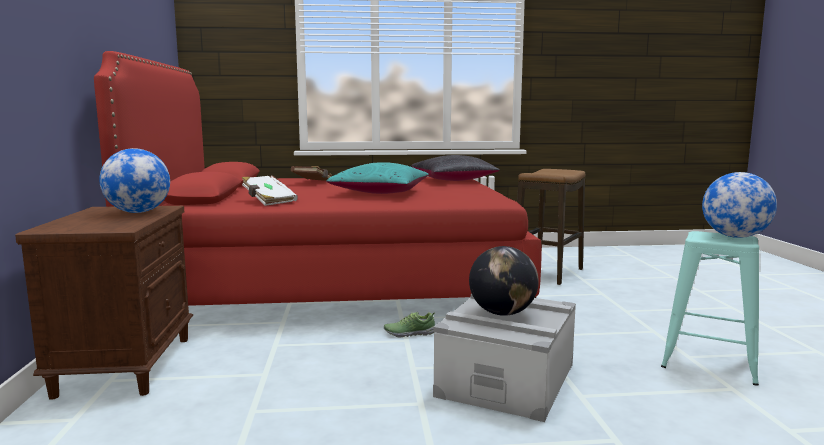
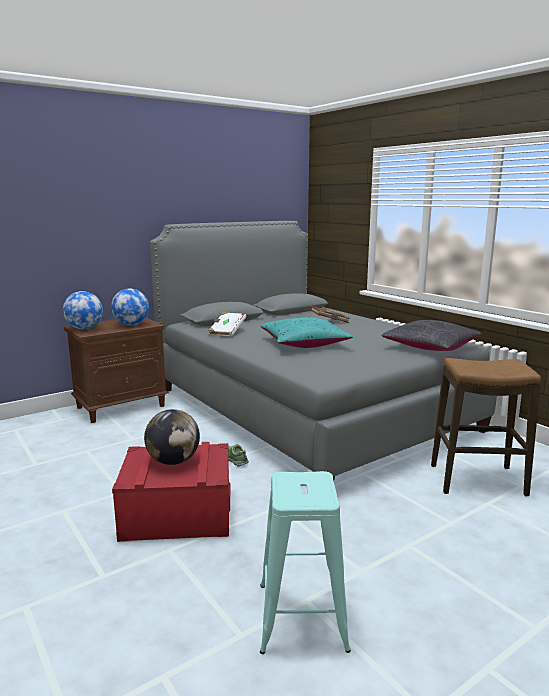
camera: 60 degrees right, 5 degrees up
(337, 283) = (308, 408): red bed -> grey bed
(507, 380) = (177, 514): grey storage box -> red storage box
(735, 237) = (315, 494): globe -> globe (84, 328)

